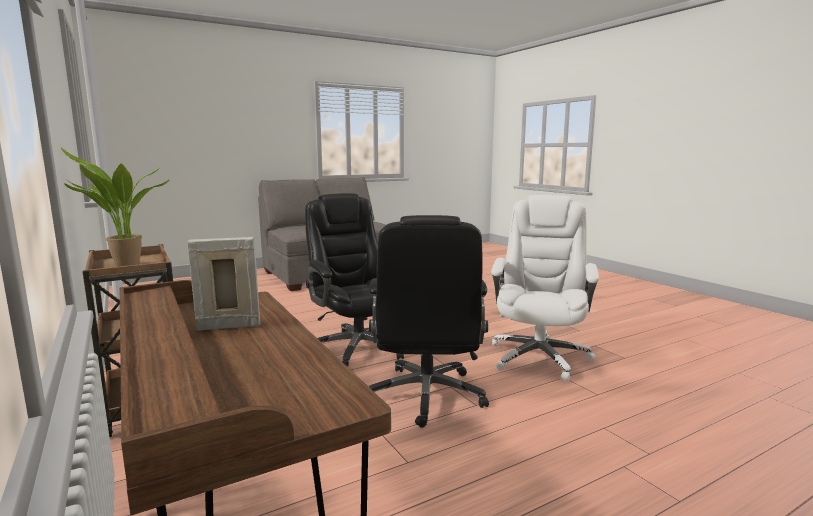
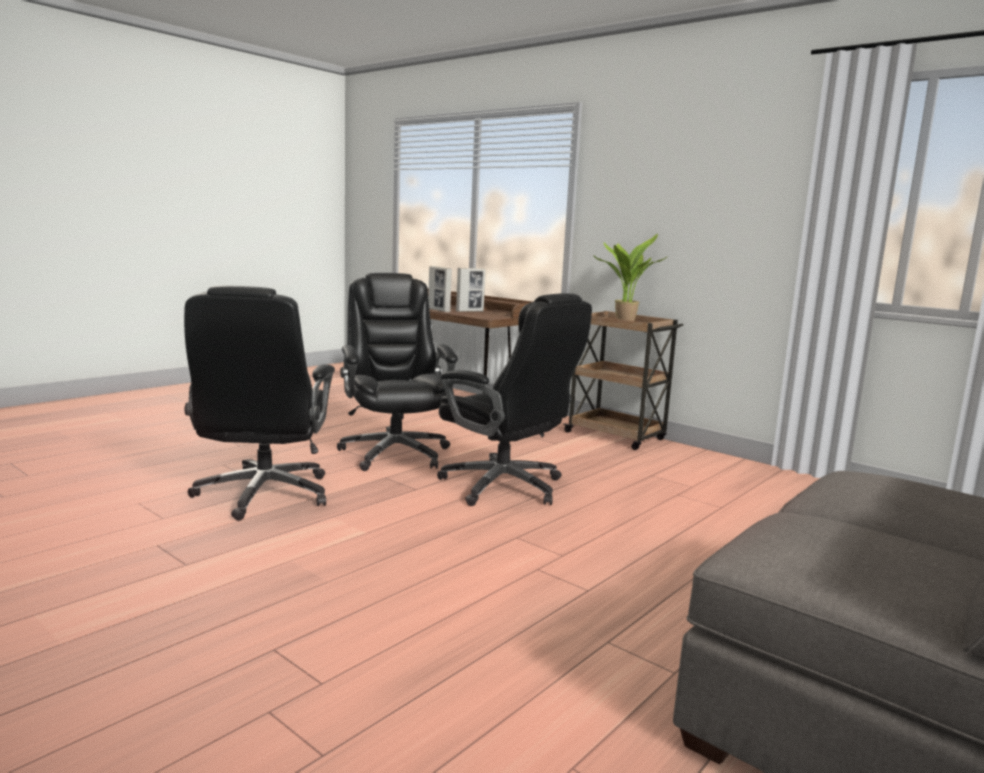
camera: 160 degrees right, 0 degrees up
(289, 331) = (439, 310): none -> picture frame
(539, 356) = (263, 495): white office chair -> black office chair

